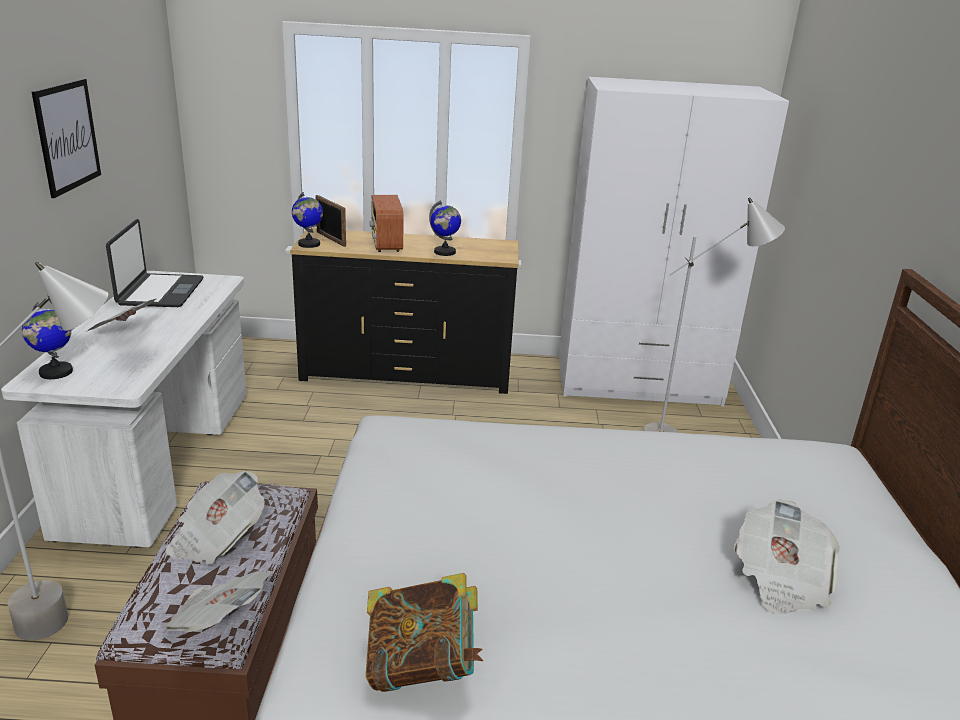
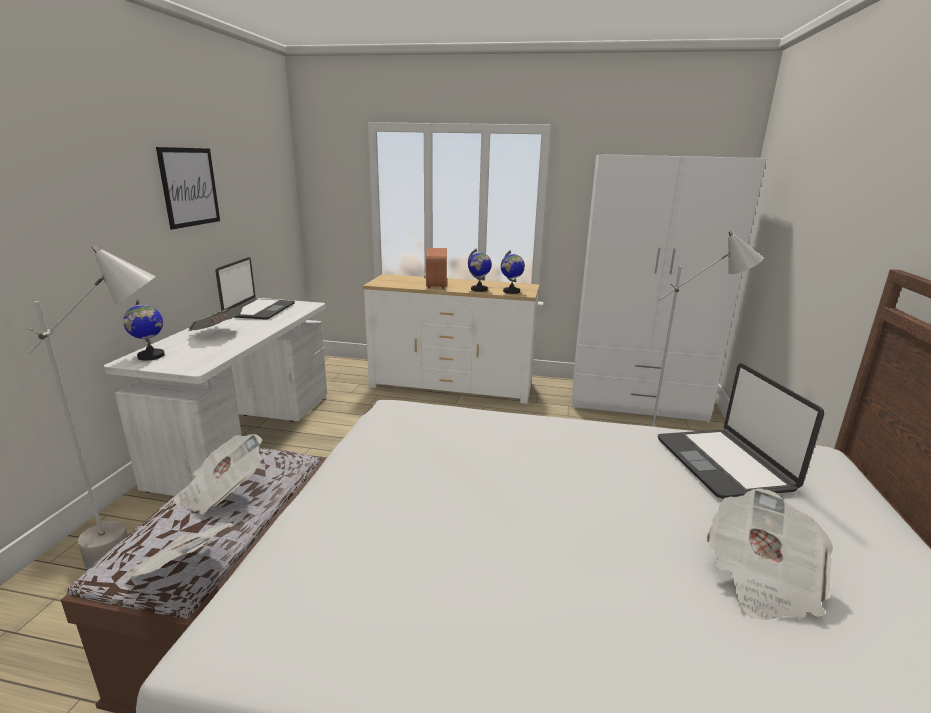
camera: 10 degrees right, 5 degrees down
(309, 244) = (378, 283): globe -> globe (511, 291)
(331, 239) = (395, 280): picture frame -> none
(407, 372) = (451, 385): black dresser -> white dresser
(422, 666) = (336, 639): book -> none
(746, 470) = (724, 463): none -> laptop

